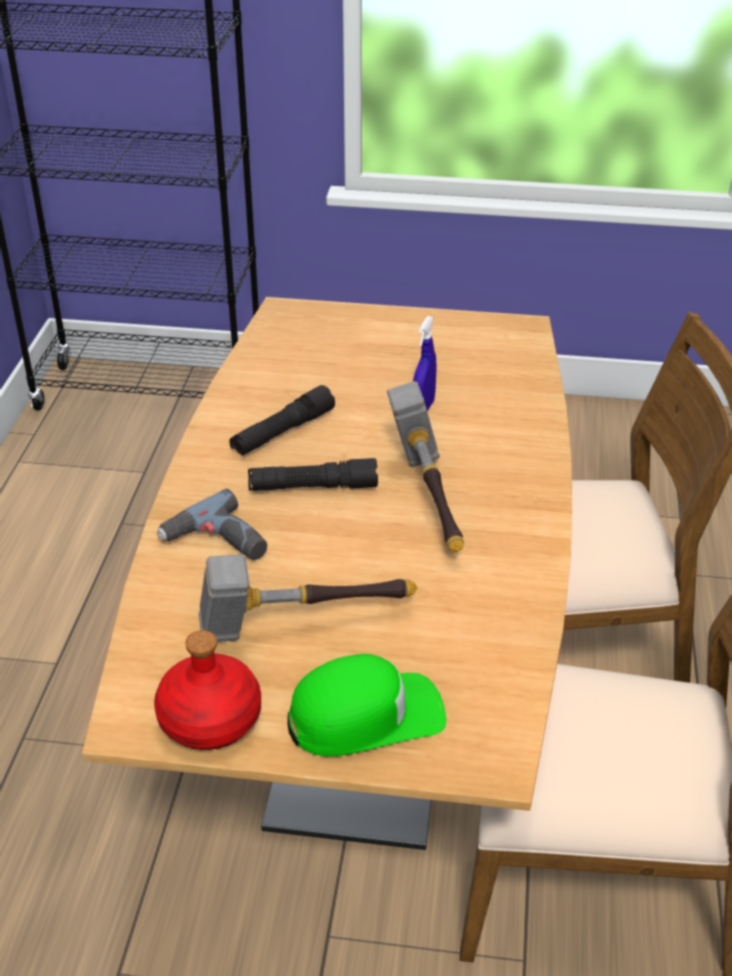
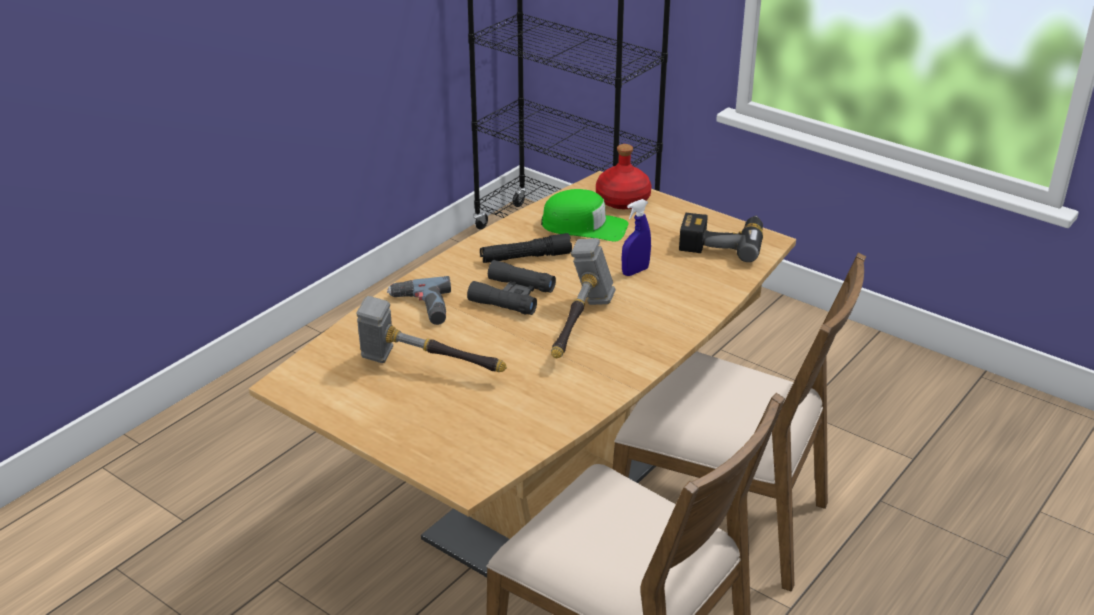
camera: 30 degrees right, 5 degrees down
(211, 718) = (330, 397): red bottle -> red bottle (623, 200)
(313, 487) = (512, 296): black flashlight -> black binoculars
(366, 716) = (417, 429): green cap -> green cap (584, 226)
(481, 344) = (722, 242): none -> power drill

